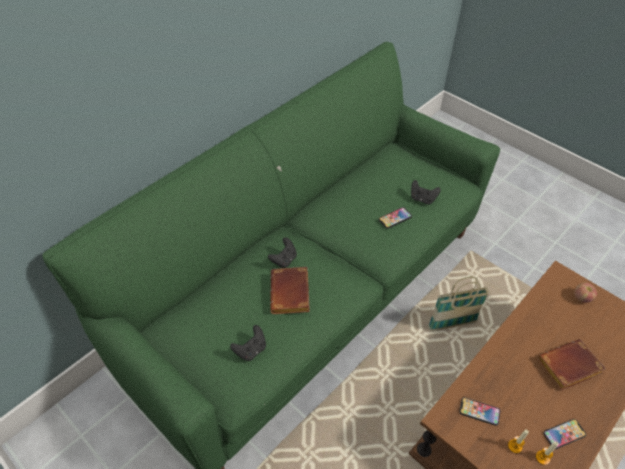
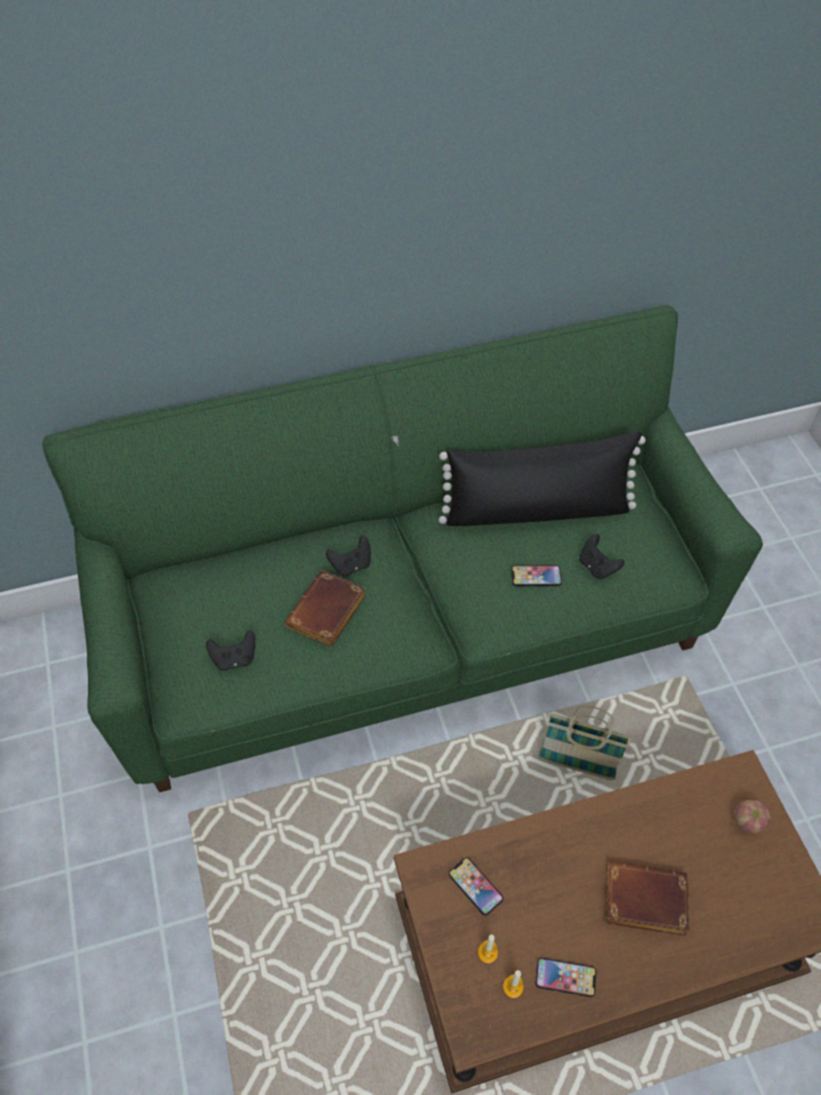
camera: 30 degrees right, 5 degrees up
(366, 184) = (537, 509): none -> black pillow

